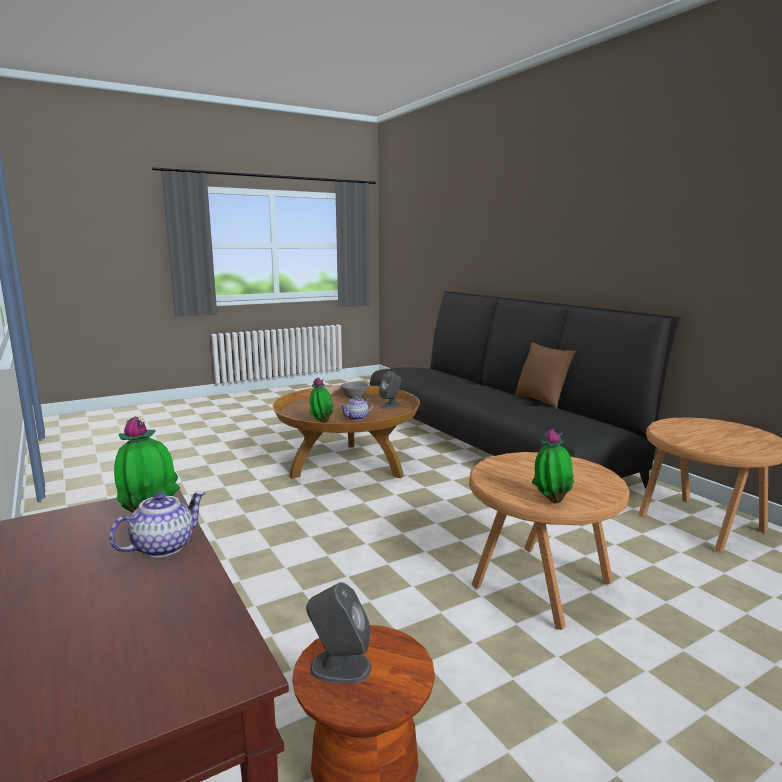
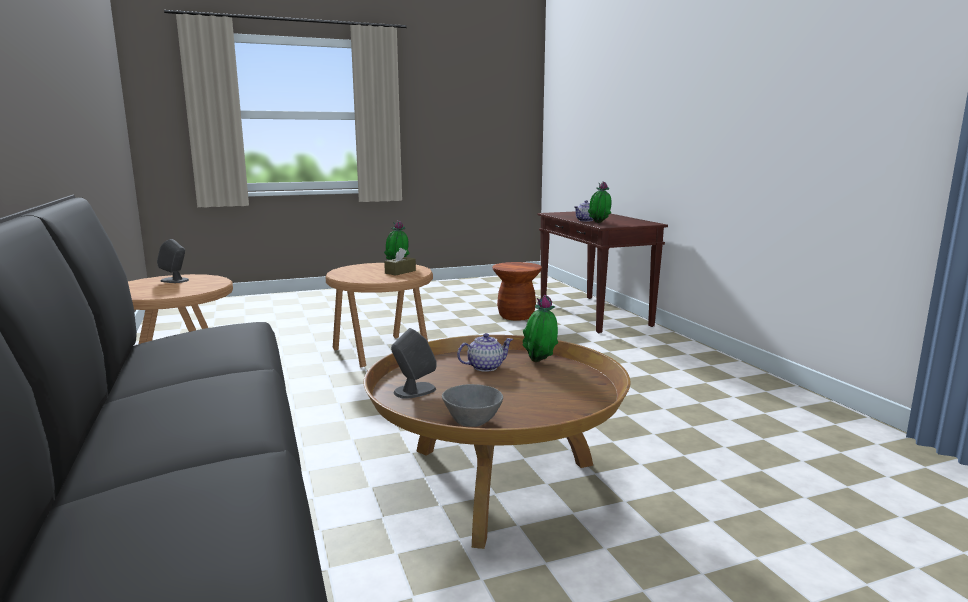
camera: 170 degrees left, 0 degrees up
(339, 667) = (525, 266): grey speaker -> grey speaker (175, 280)
(516, 478) = (400, 272): none -> brown tissue box
(541, 401) = (122, 393): brown pillow -> none

